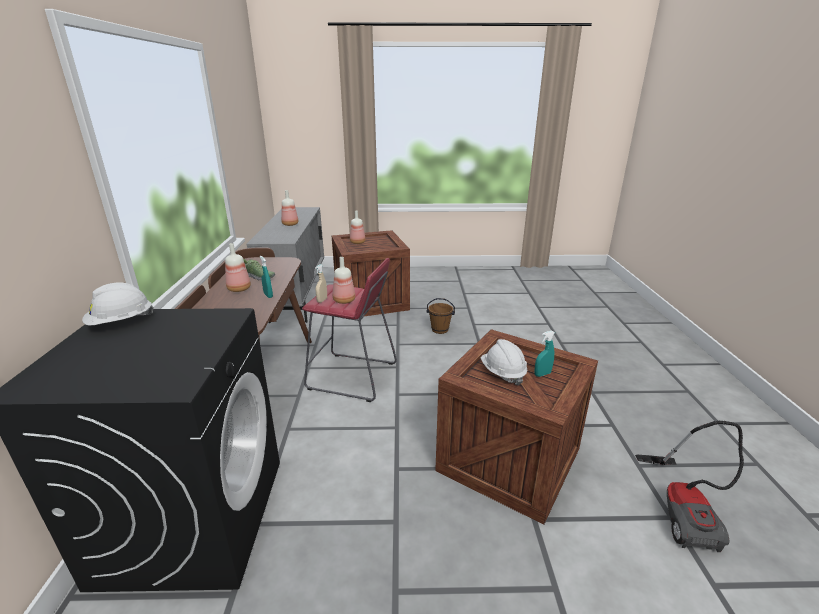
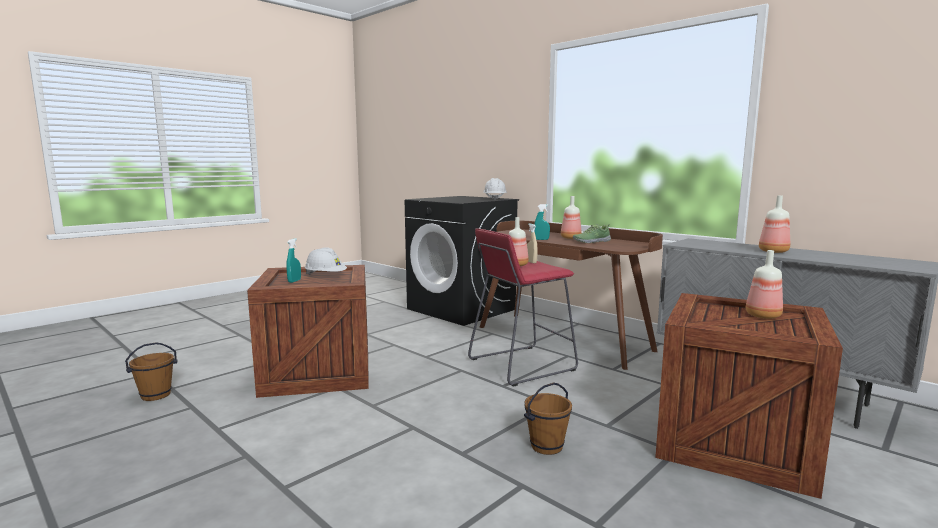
camera: 135 degrees right, 15 degrees down
(684, 510) = (156, 395): vacuum cleaner -> brown bucket

